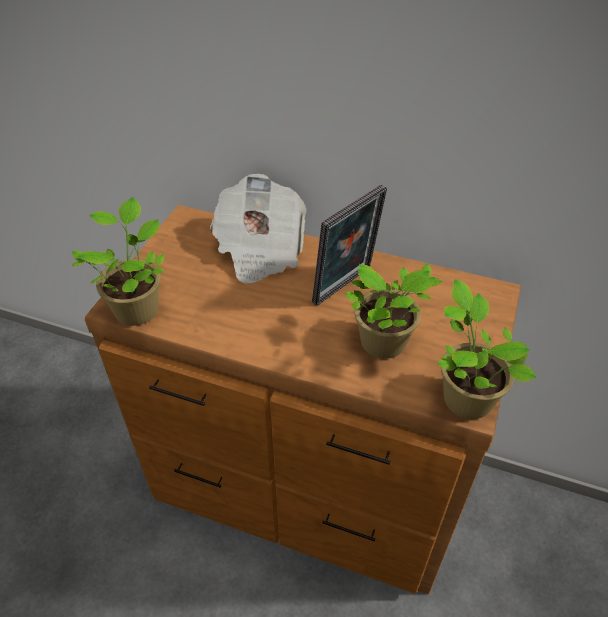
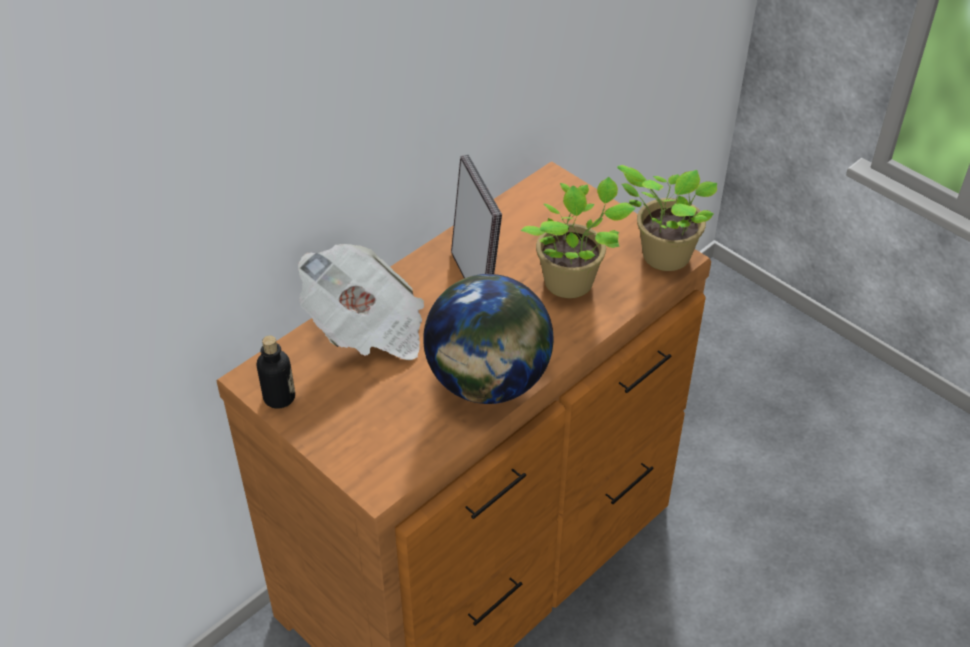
camera: 65 degrees left, 0 degrees up
(137, 308) = (394, 464): potted plant -> none
(174, 234) = (279, 397): none -> bottle
(241, 330) = (488, 382): none -> globe

